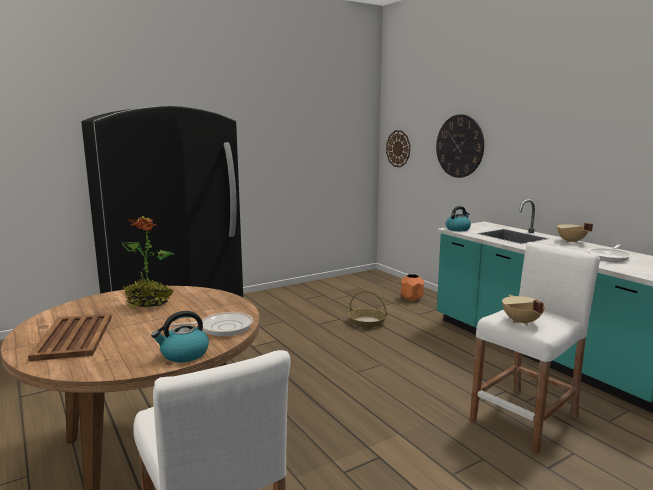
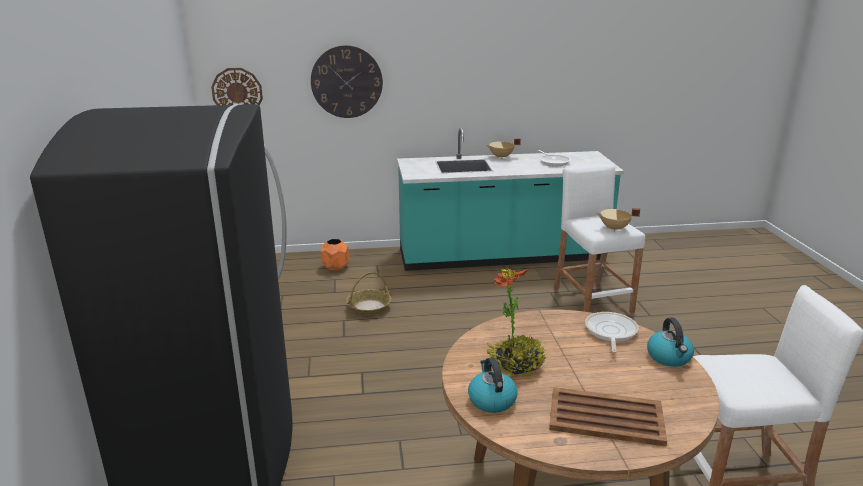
camera: 65 degrees left, 10 degrees up
(458, 229) = (417, 174): kettle -> kettle (491, 400)

